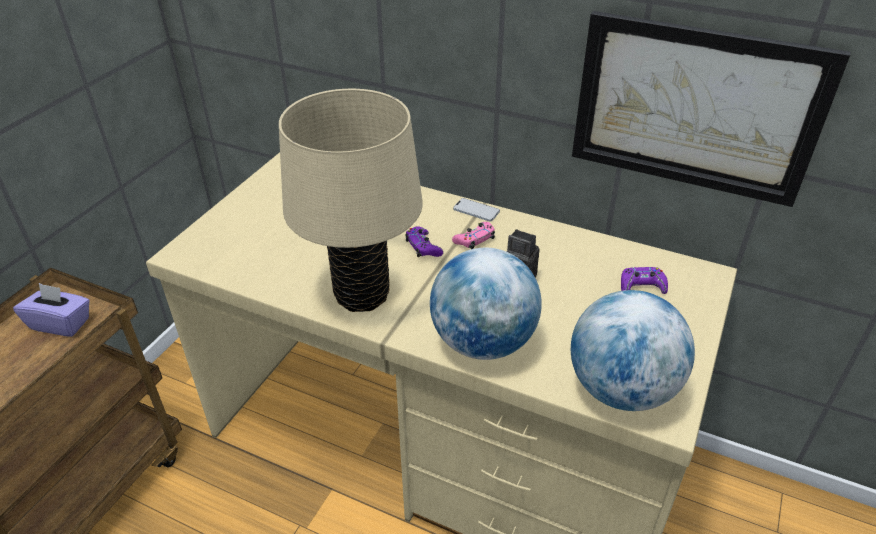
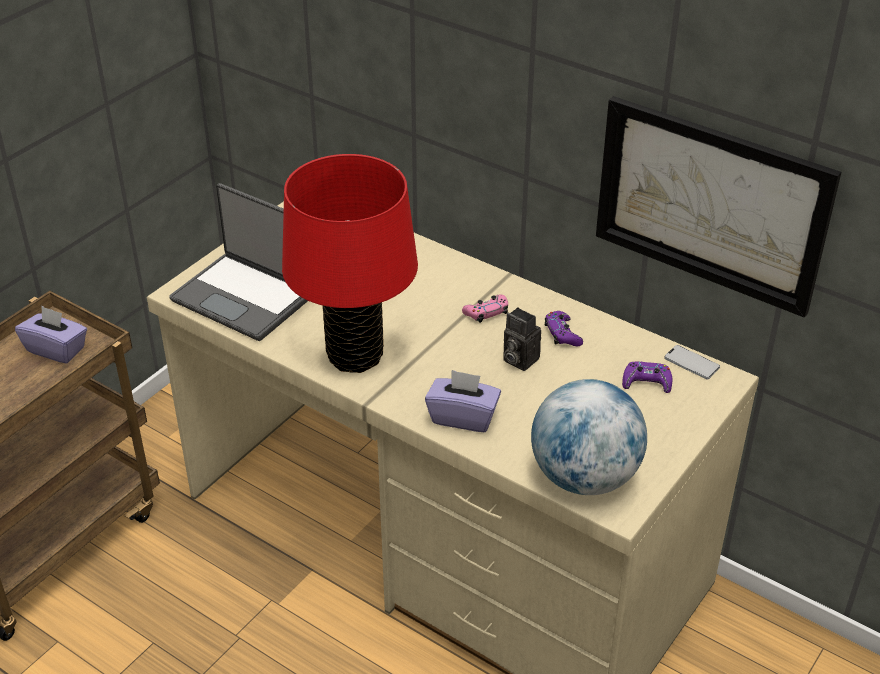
camera: 10 degrees right, 0 degrees up
(243, 251) = (245, 297): none -> laptop
(362, 295) = (355, 356): beige table lamp -> red table lamp
(423, 247) = (430, 314): purple game controller -> purple game controller (562, 334)
(476, 210) = (498, 281): phone -> phone (691, 363)
(483, 342) = (463, 417): globe -> purple tissue box

